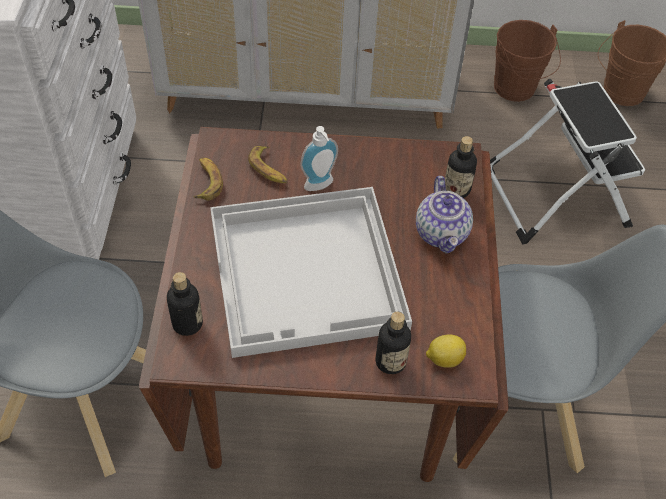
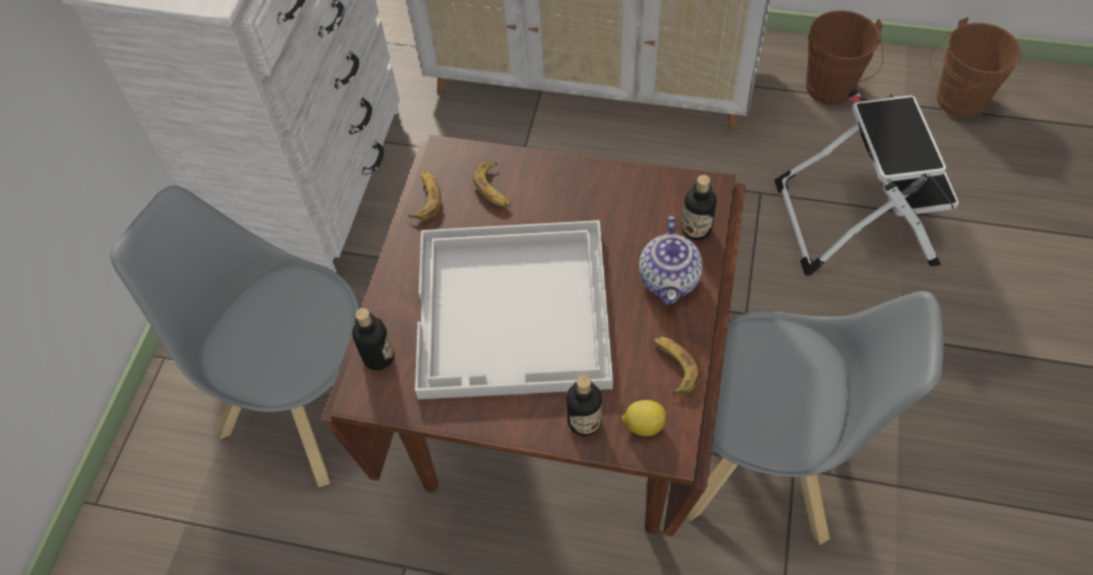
camera: 15 degrees right, 5 degrees up
(320, 186) = (546, 213): soap dispenser -> none
(460, 306) = (673, 366): none -> banana

